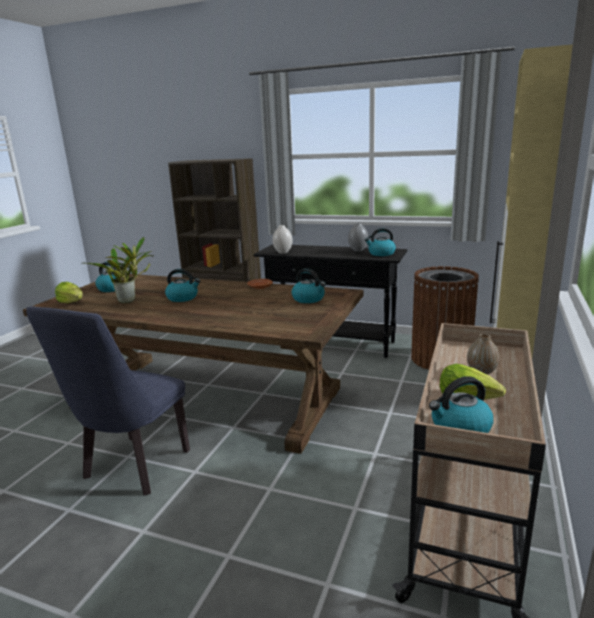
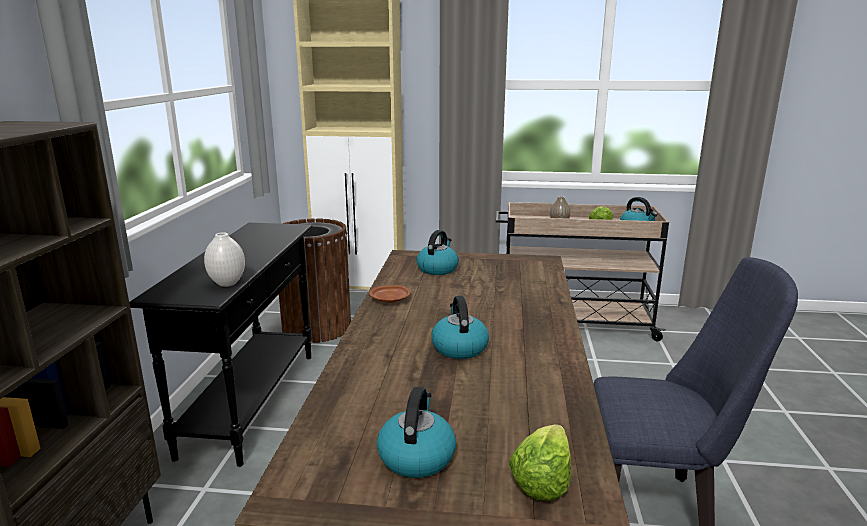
camera: 105 degrees left, 0 degrees up
(129, 300) = (493, 398): potted plant -> none
(358, 250) = (245, 241): grey vase -> none
(381, 253) = (273, 231): kettle -> none

